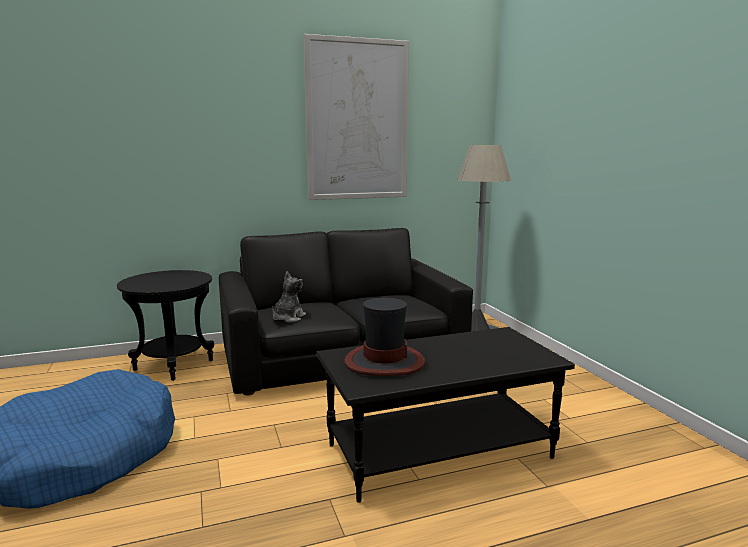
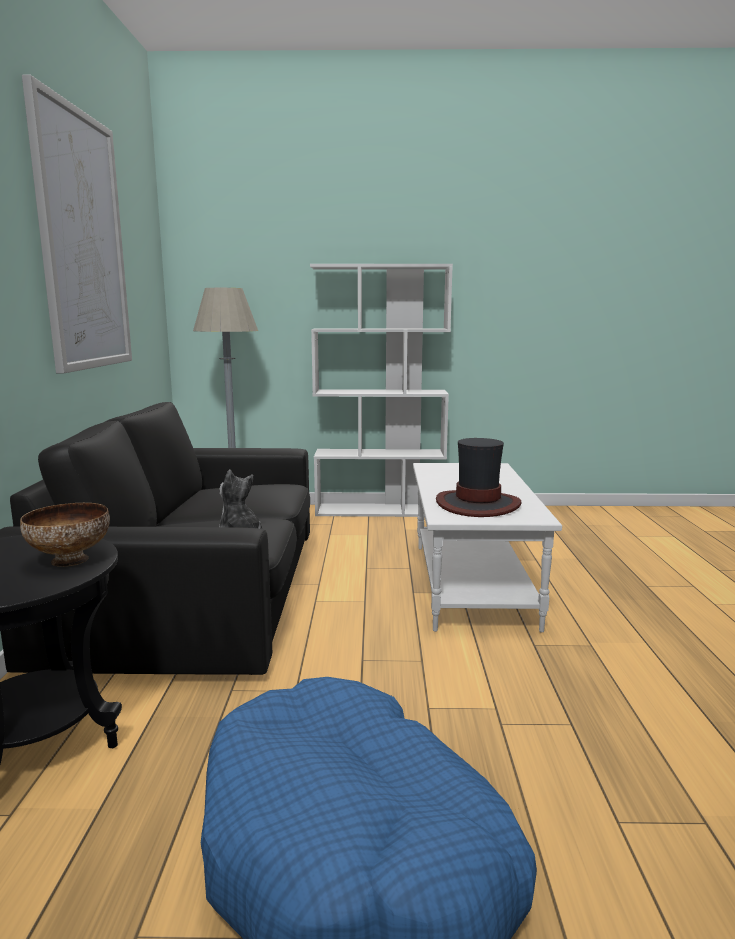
camera: 70 degrees left, 0 degrees up
(171, 285) = (70, 560): none -> bowl
(439, 450) = (469, 583): black coffee table -> white coffee table
(579, 379) = (380, 510): none -> white bookcase

